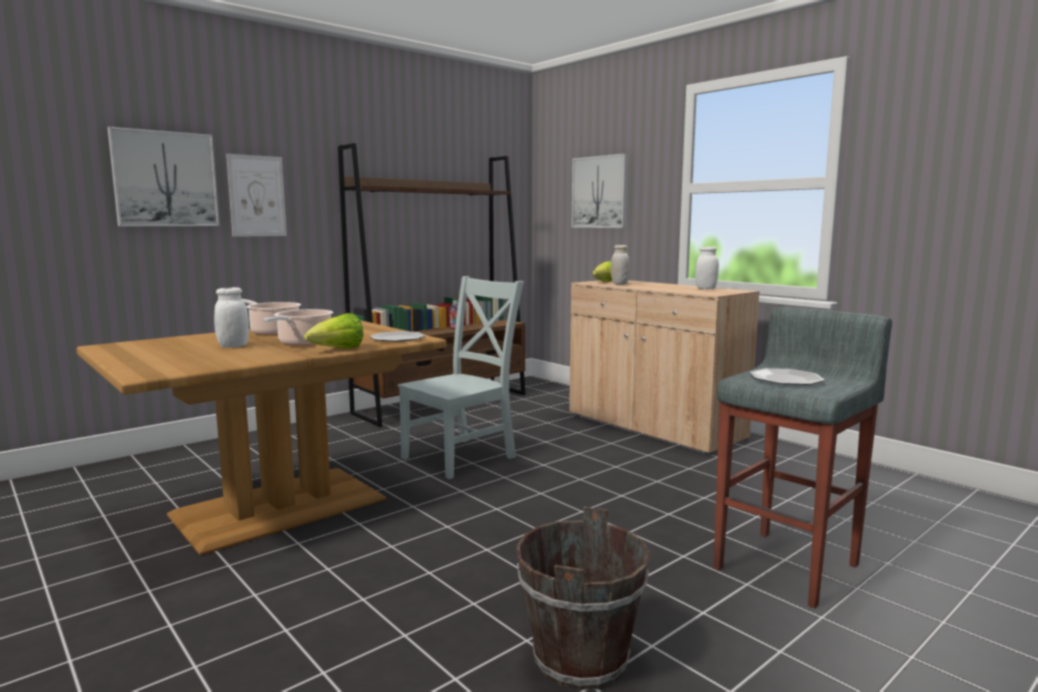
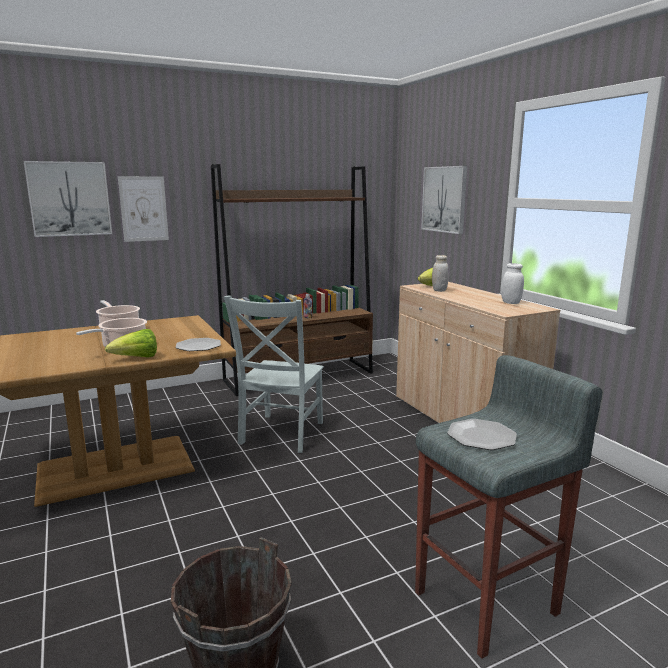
camera: 15 degrees right, 5 degrees up
(233, 346) = (71, 347): white jar -> none
(463, 456) = (280, 434): grey chair -> grey chair turned 135 degrees clockwise

